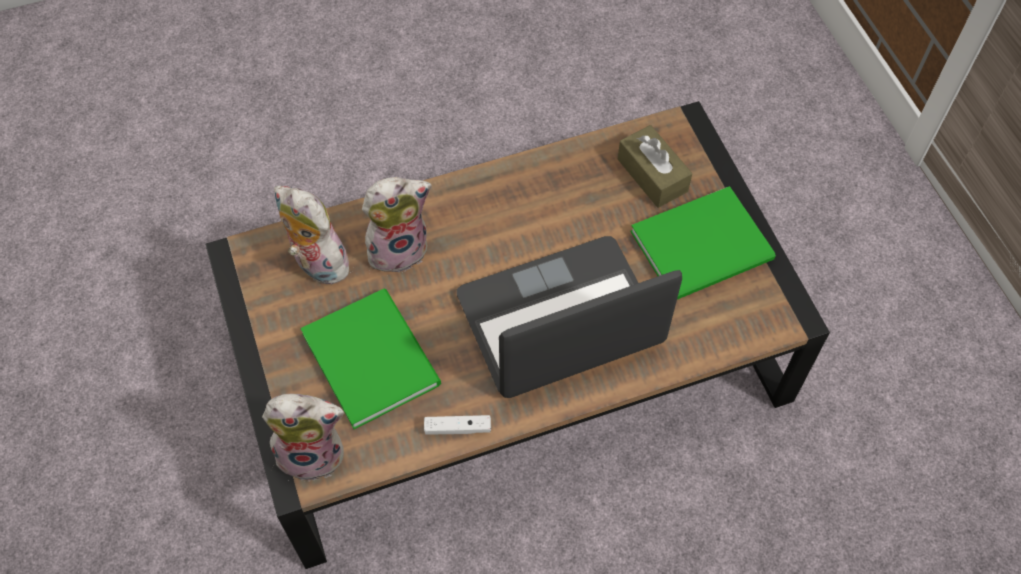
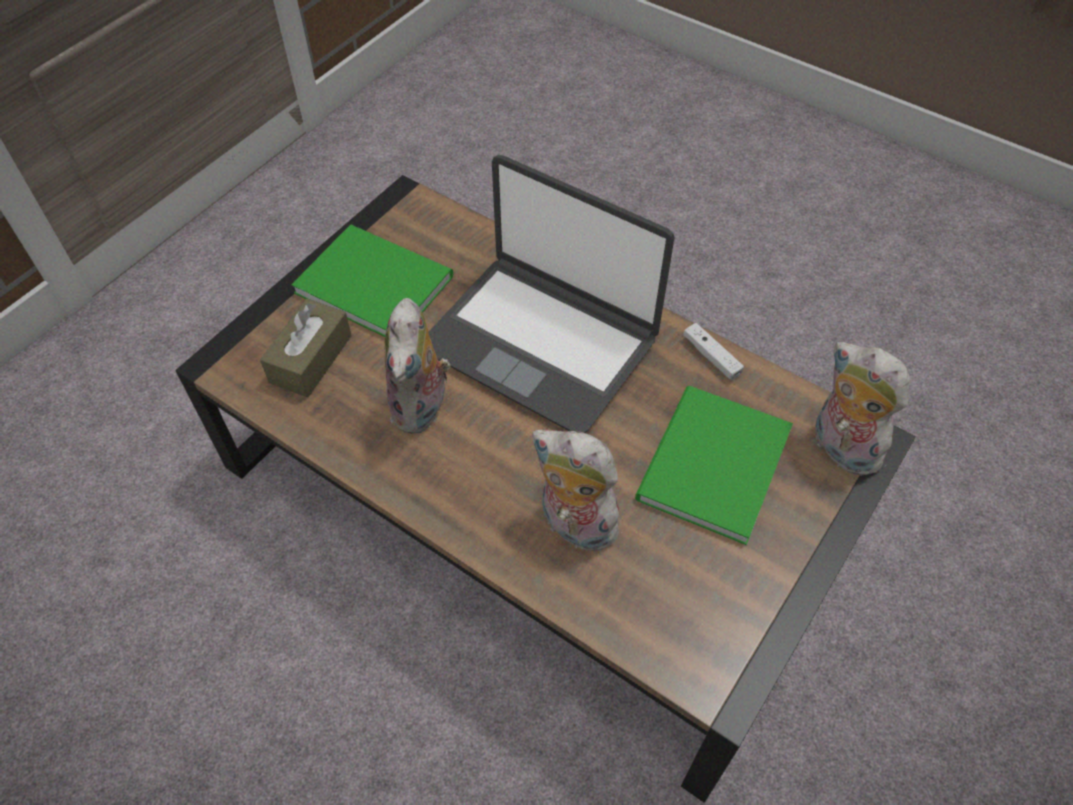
camera: 125 degrees left, 5 degrees down
(317, 264) = (659, 593): plush toy -> plush toy (422, 408)

